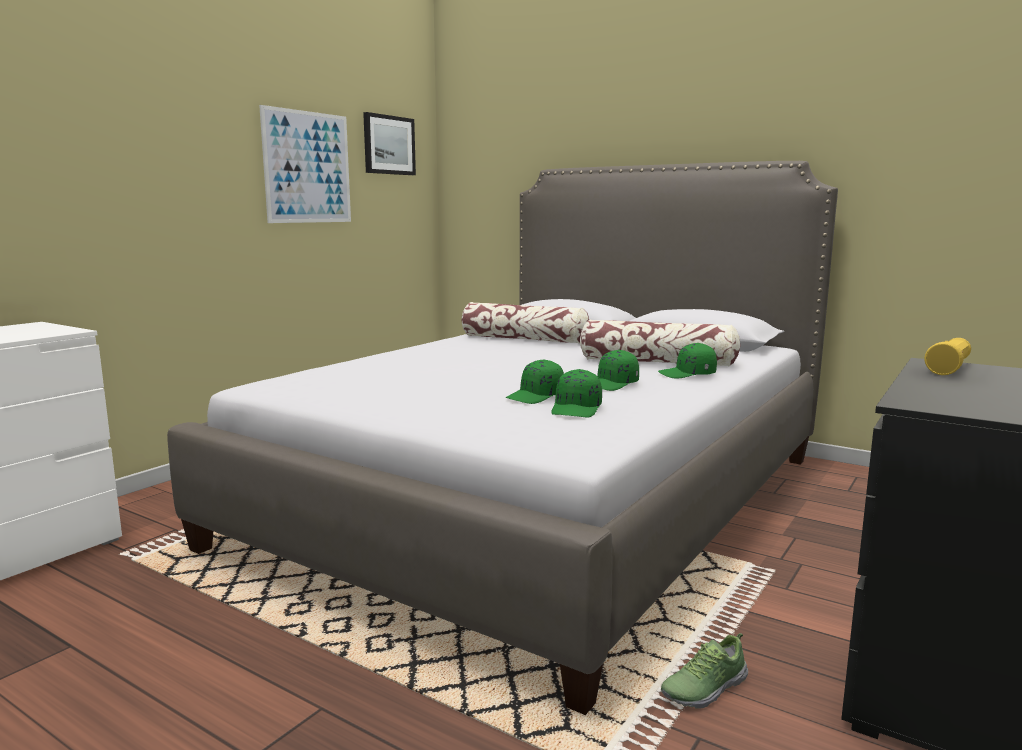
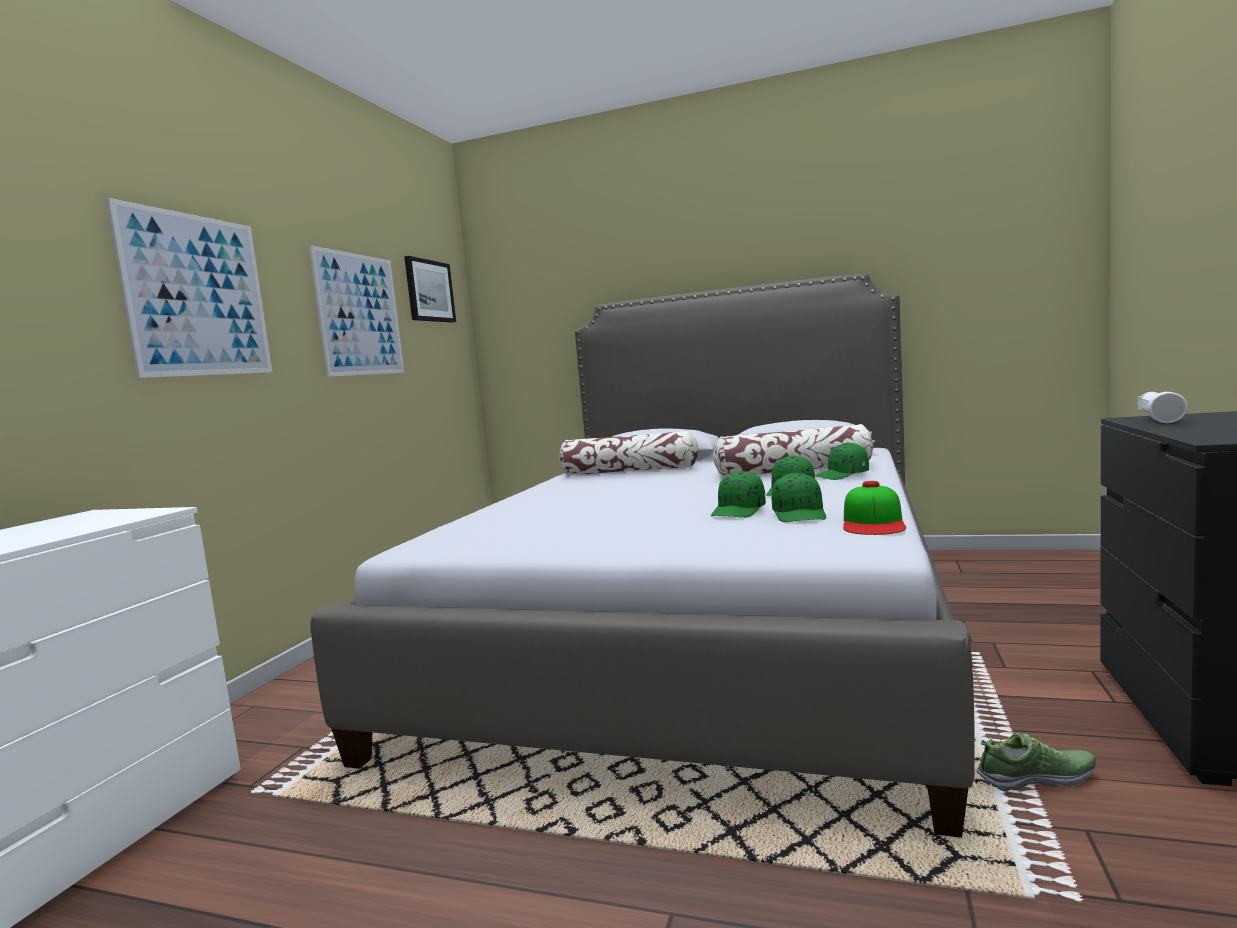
camera: 15 degrees left, 5 degrees down
(146, 151) = (197, 295): none -> picture
(620, 428) = (873, 522): none -> cap
(703, 688) = (1037, 778): shoe -> shoe turned 135 degrees counterclockwise
(948, 369) = (1158, 419): yellow flashlight -> white flashlight

